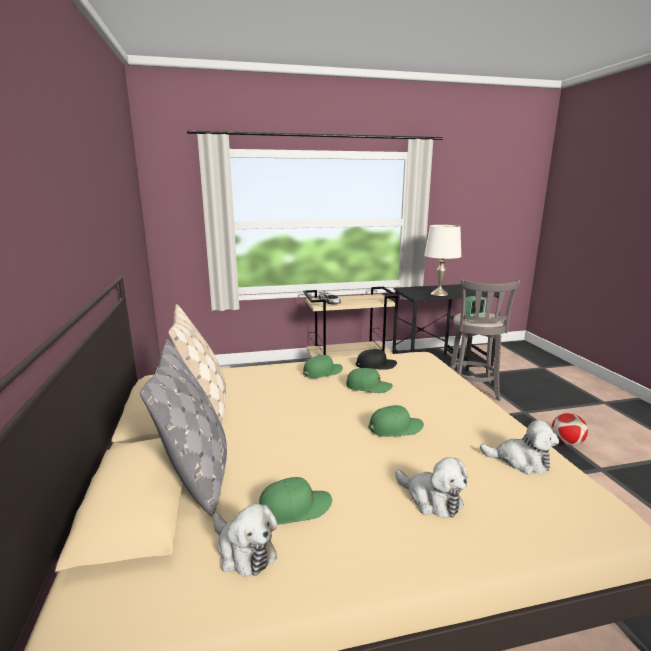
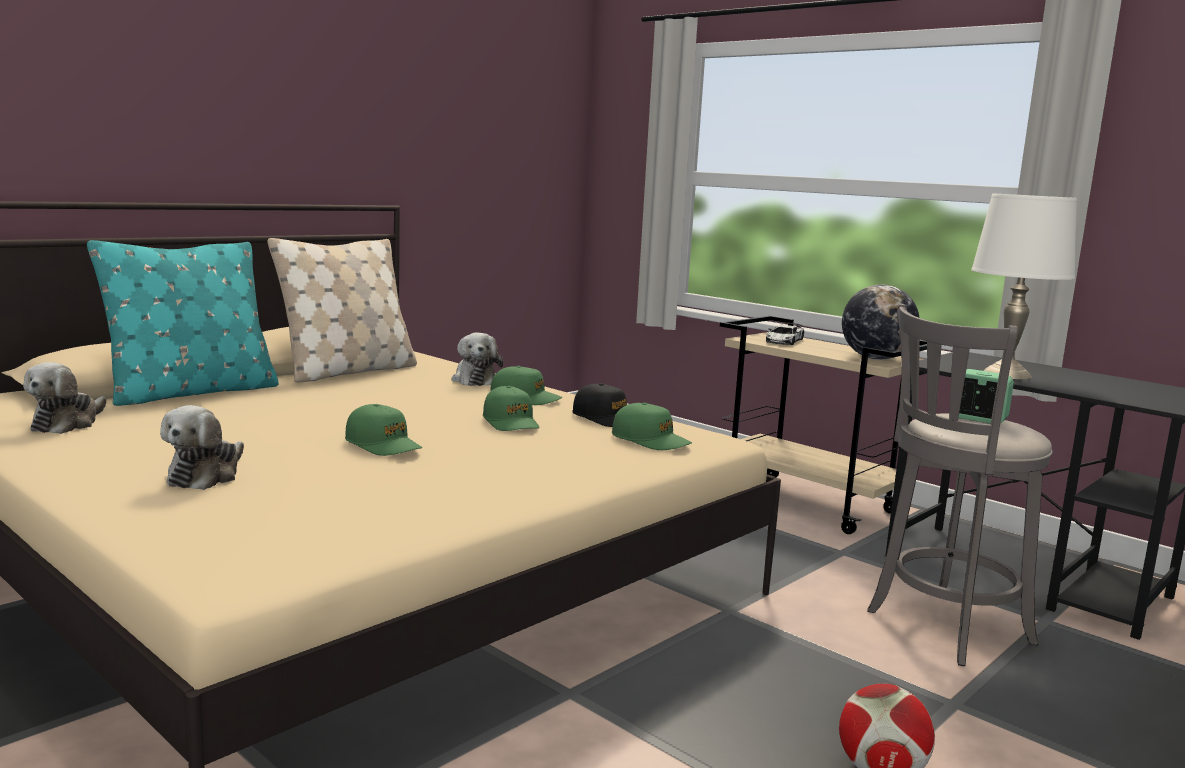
camera: 55 degrees right, 5 degrees down
(197, 473) = (191, 392): grey pillow -> turquoise pillow
(295, 508) = (148, 428): green cap -> green cap (650, 440)
(376, 299) = (875, 358): none -> globe
(520, 461) = (358, 515): plush toy -> plush toy (475, 380)

